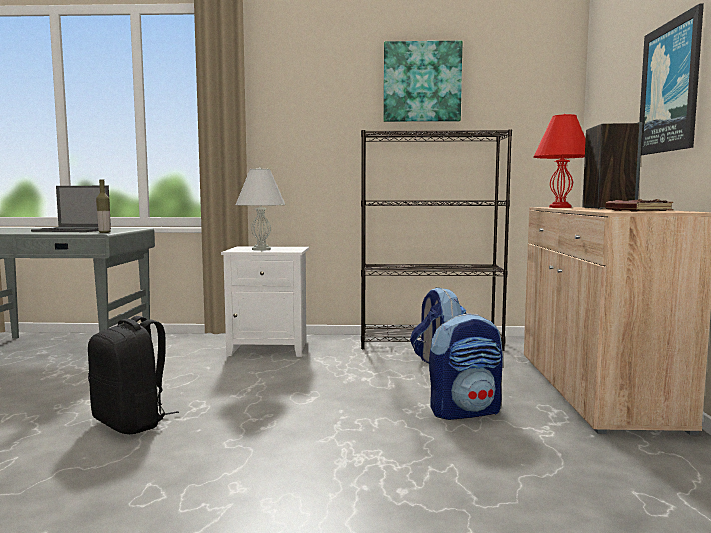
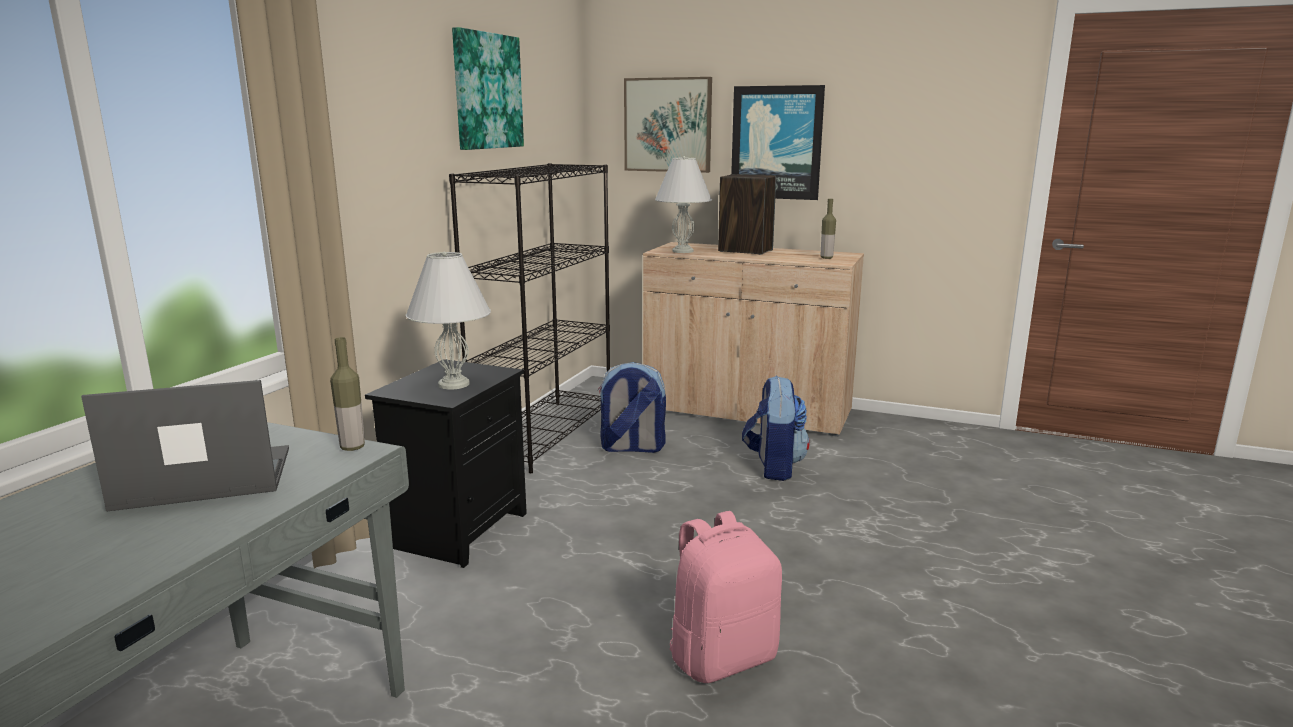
camera: 70 degrees left, 10 degrees up
(73, 230) = (202, 479): laptop -> laptop turned 135 degrees counterclockwise
(132, 423) = (722, 657): black backpack -> pink backpack
(270, 348) = (458, 529): white nightstand -> black nightstand
(560, 207) = (682, 251): red table lamp -> white table lamp
(615, 91) = (668, 125): none -> picture
(636, 211) = (826, 258): brown book -> bottle

